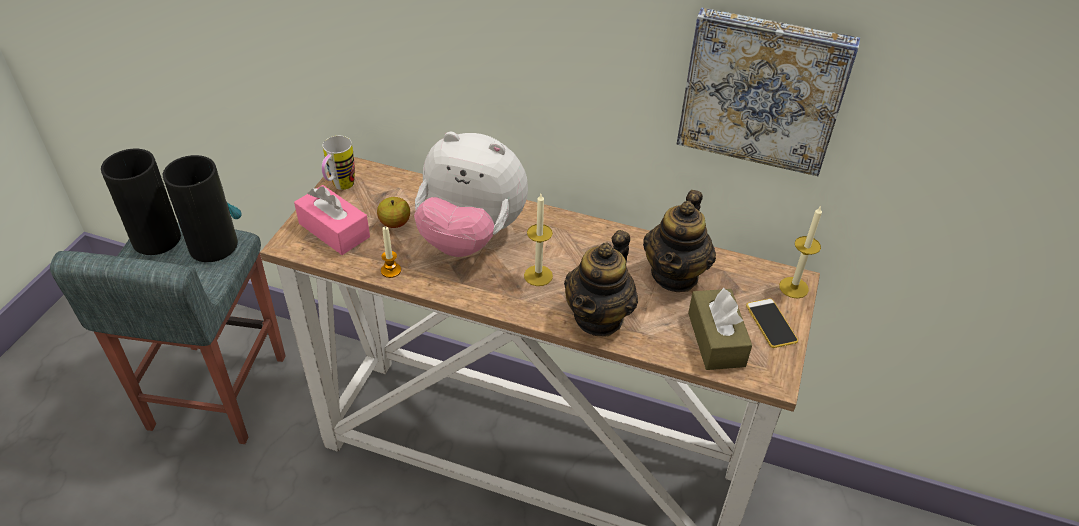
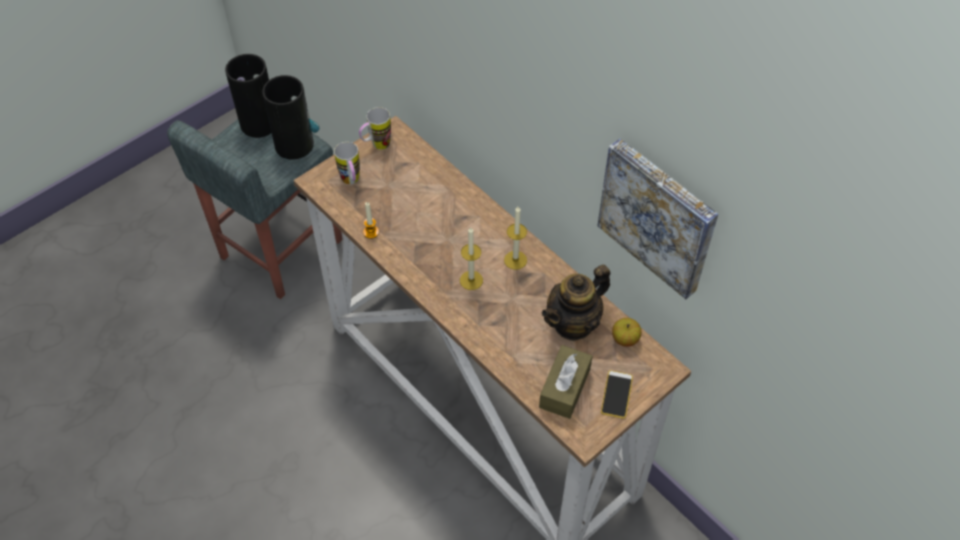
camera: 30 degrees right, 10 degrees up
(334, 230) = (351, 182): pink tissue box -> mug
(395, 223) = (397, 193): apple -> apple (625, 339)
(470, 236) = (444, 227): plush toy -> none
(599, 317) = (492, 332): teapot -> none
(793, 287) = (658, 374): candle -> candle (515, 260)

